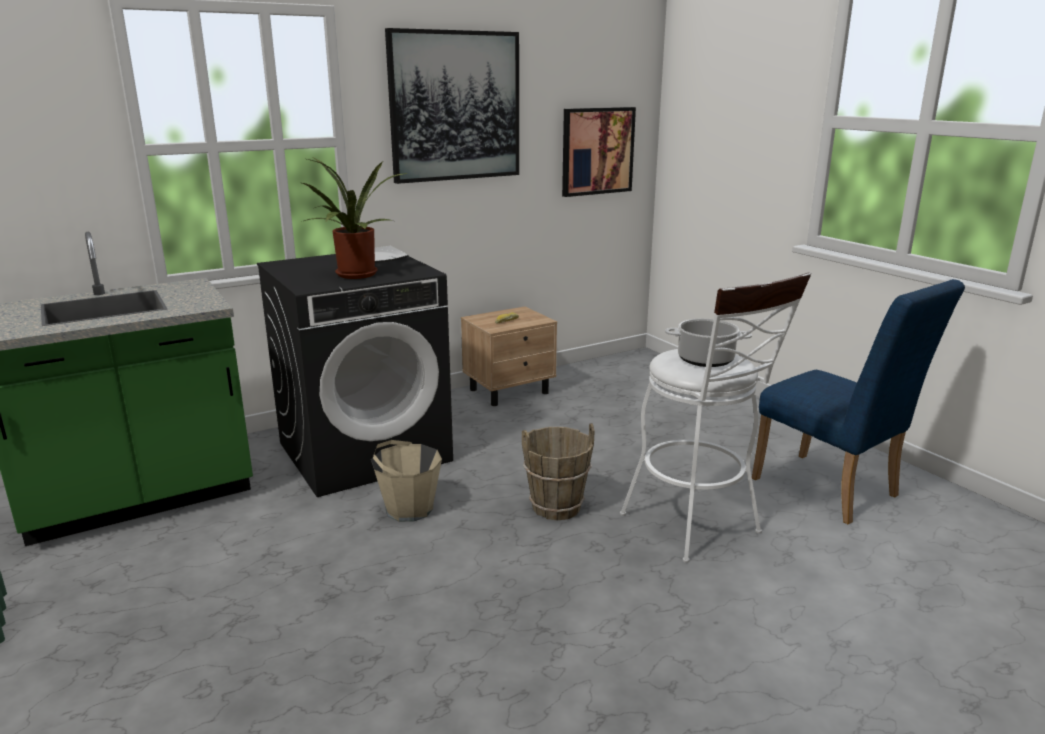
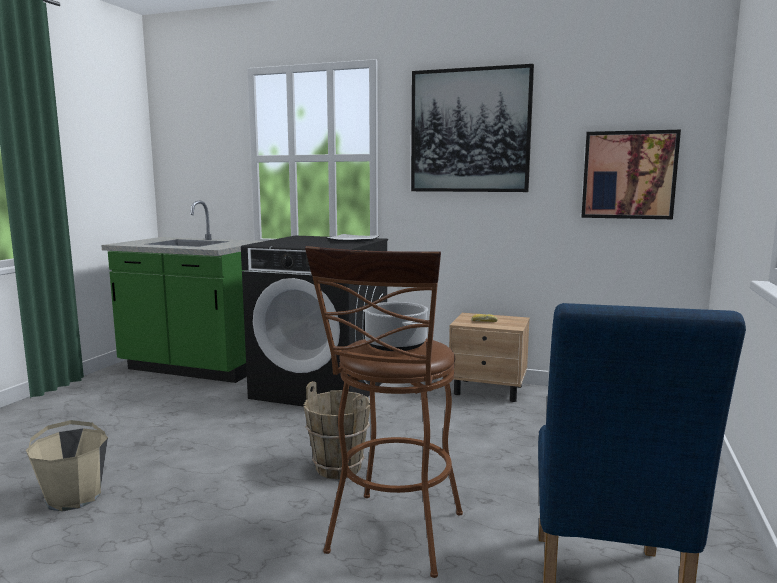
camera: 50 degrees right, 10 degrees down
(355, 276) = (302, 244): potted plant -> none
(408, 509) = (268, 425): beige bucket -> beige bucket (73, 497)
(697, 528) = (393, 539): white stool -> brown stool

